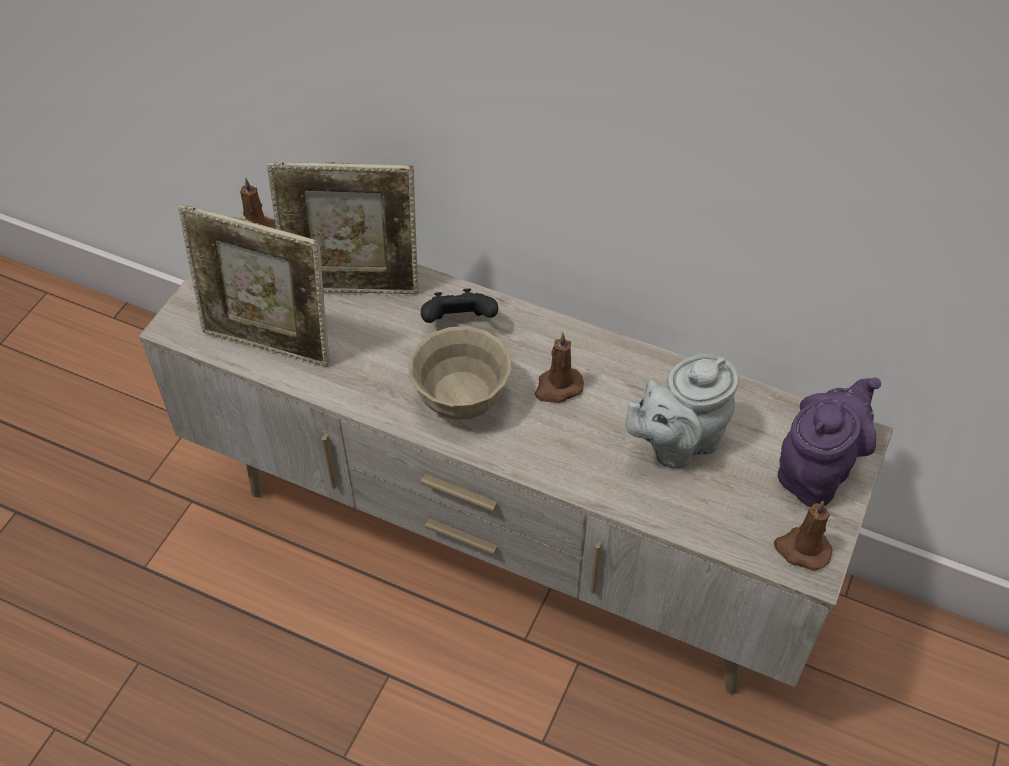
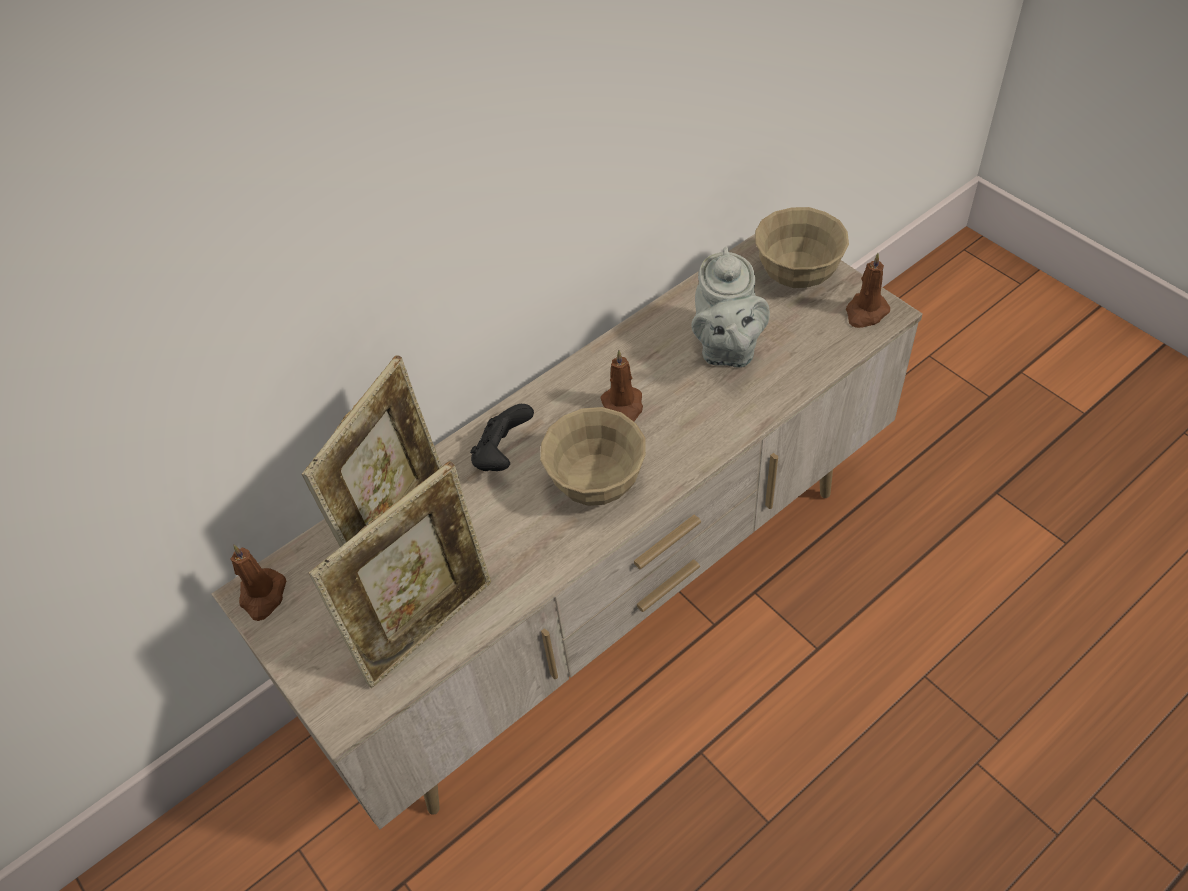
camera: 60 degrees left, 0 degrees up
(817, 471) = (797, 275): purple teapot -> beige bowl

